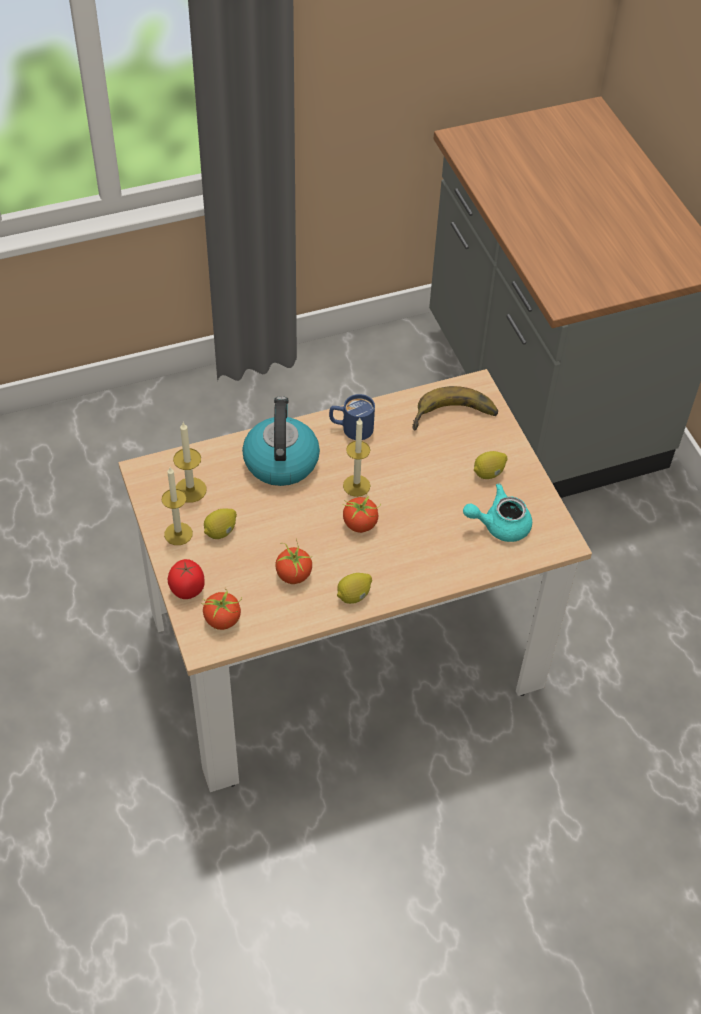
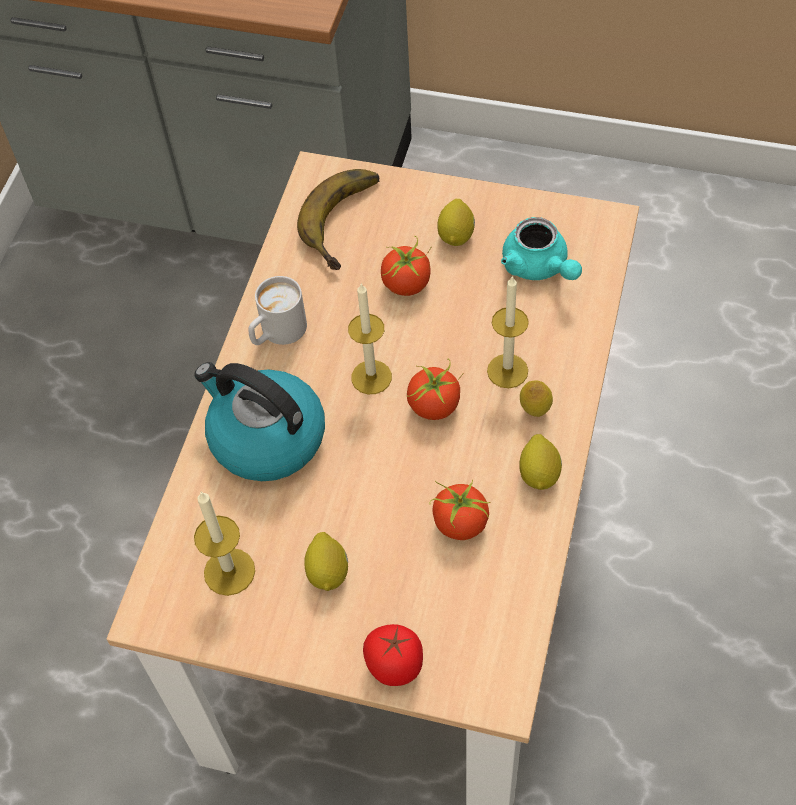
camera: 50 degrees left, 5 degrees up
(178, 534) = (292, 627): candle -> candle (507, 371)
(223, 620) = (475, 647): tomato -> tomato (406, 284)
(351, 428) = (277, 333): blue mug -> white mug
(394, 573) = (535, 411): none -> lemon
(499, 525) = (539, 267): turquoise teapot -> turquoise teapot turned 60 degrees counterclockwise

